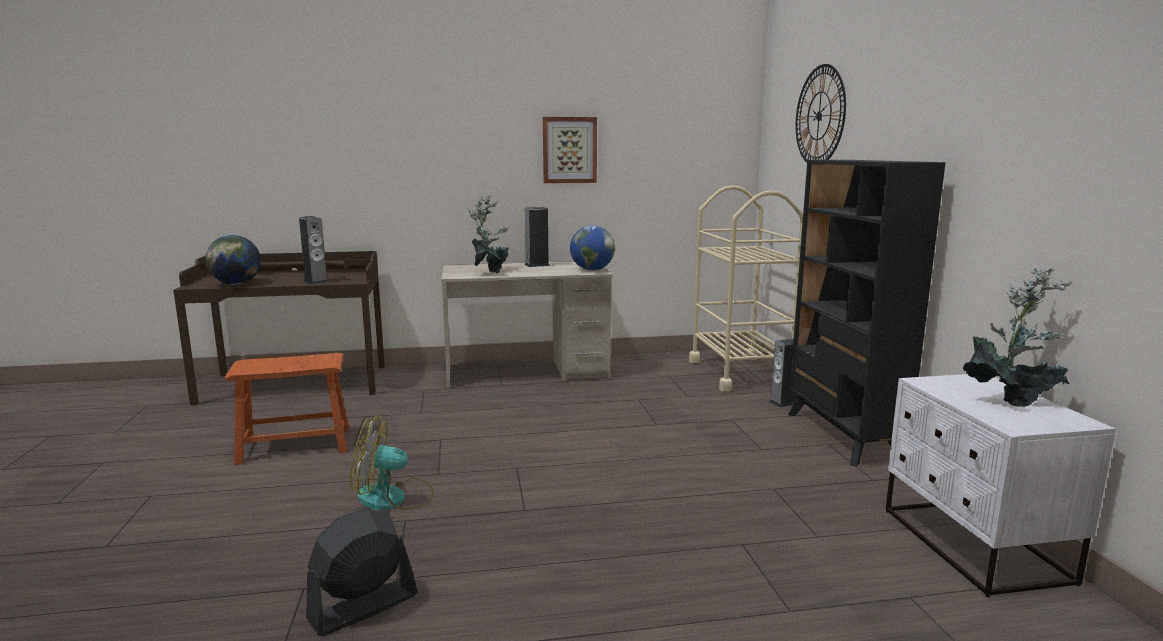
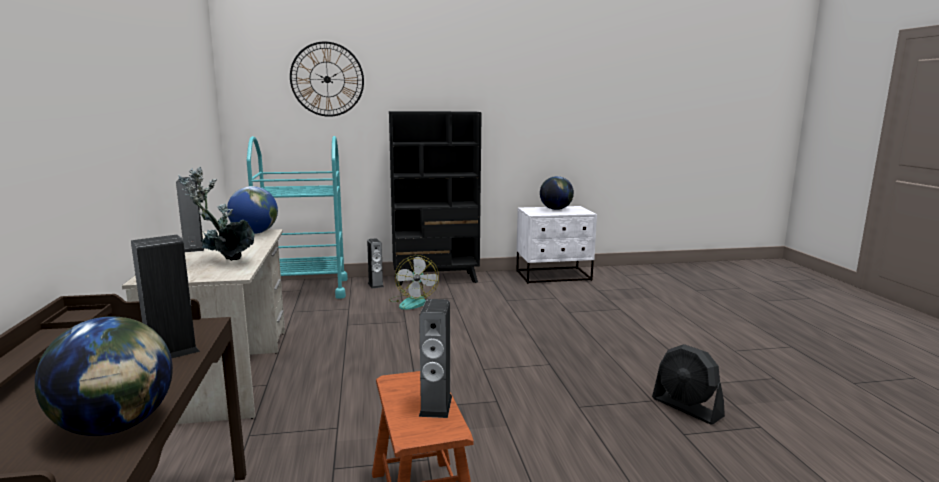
camera: 90 degrees left, 0 degrees up
(278, 366) = (435, 406): none -> speaker
(393, 498) = (545, 416): fan -> fan (413, 302)
(569, 150) = (158, 107): picture -> none
(740, 373) = (304, 290): beige cart -> turquoise cart
(1011, 400) = (556, 209): potted plant -> globe

